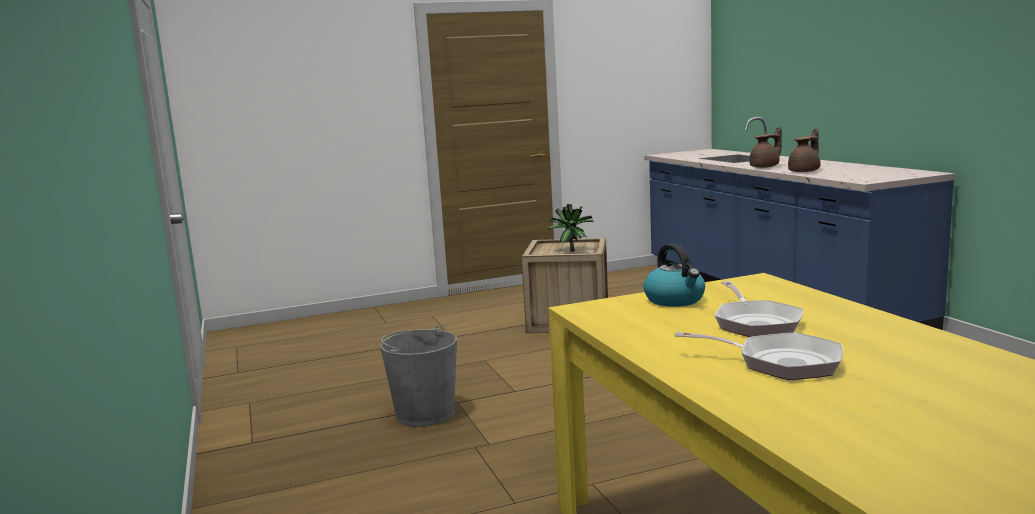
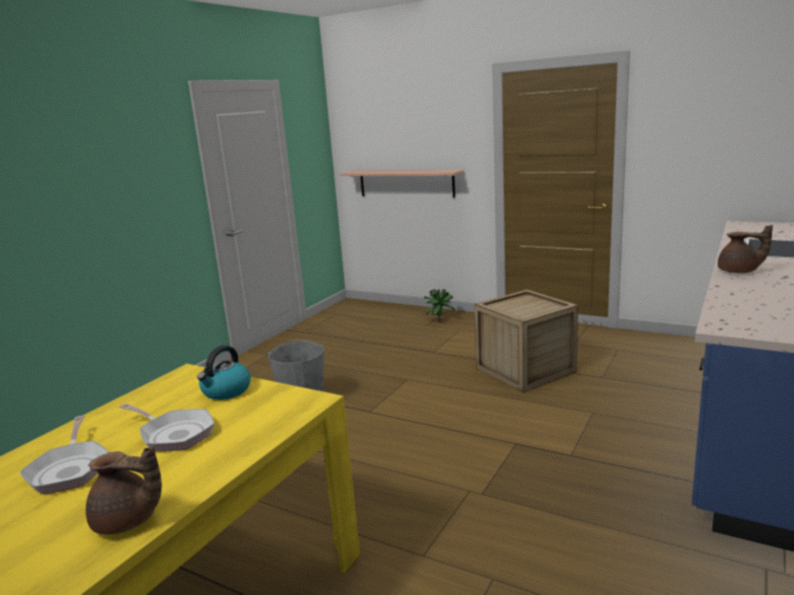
camera: 50 degrees right, 5 degrees up
(304, 150) = (406, 183): none -> shelf
(570, 251) = (520, 310): potted plant -> potted plant (439, 321)
(755, 323) = (174, 434): frying pan -> frying pan turned 105 degrees counterclockwise
(805, 171) = (740, 291): brown teapot -> brown teapot (127, 522)

